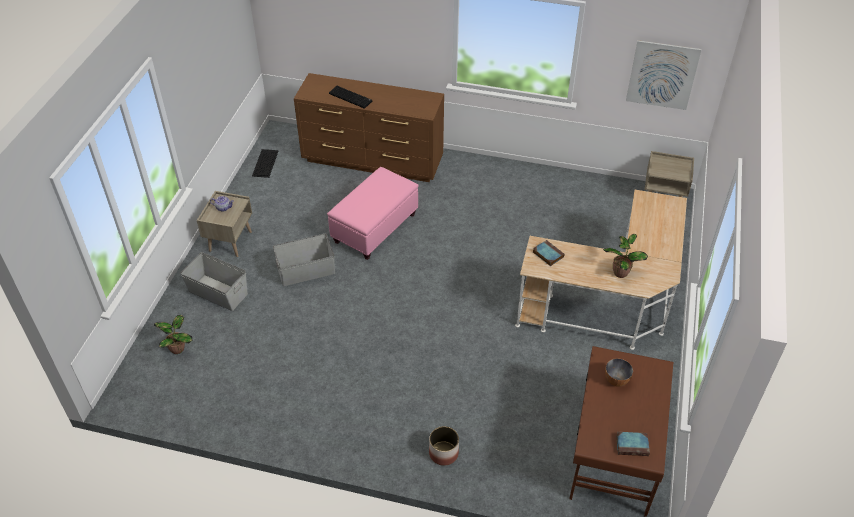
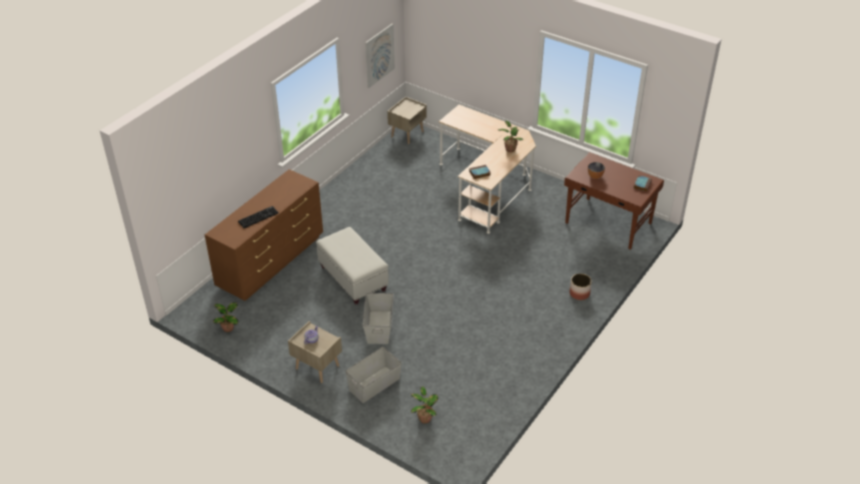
camera: 70 degrees left, 5 degrees down
(265, 163) = (229, 328): keyboard -> potted plant
(375, 228) = (353, 278): pink ottoman -> white ottoman

